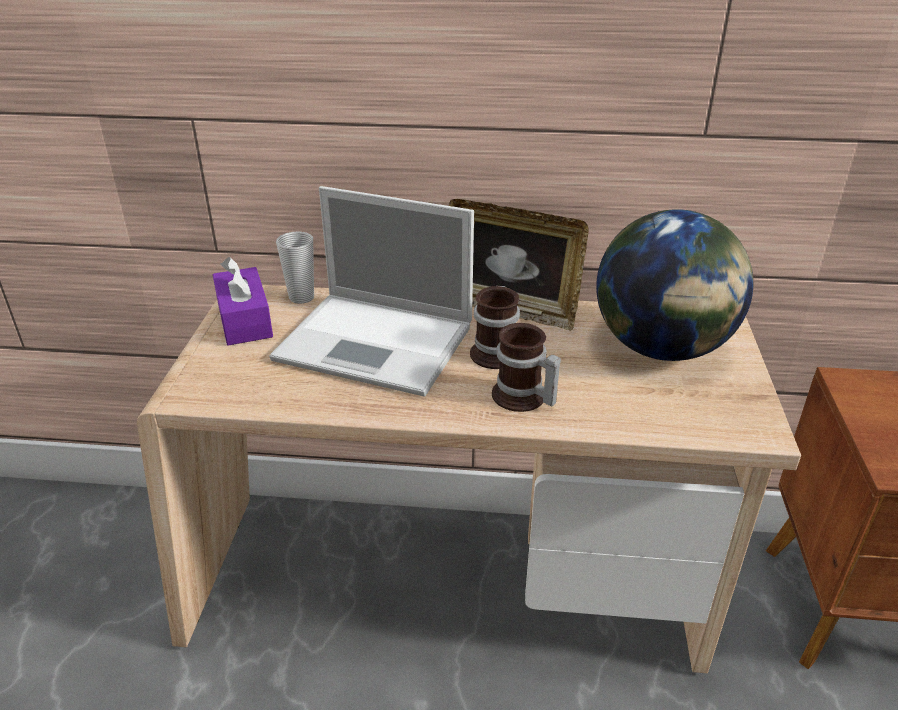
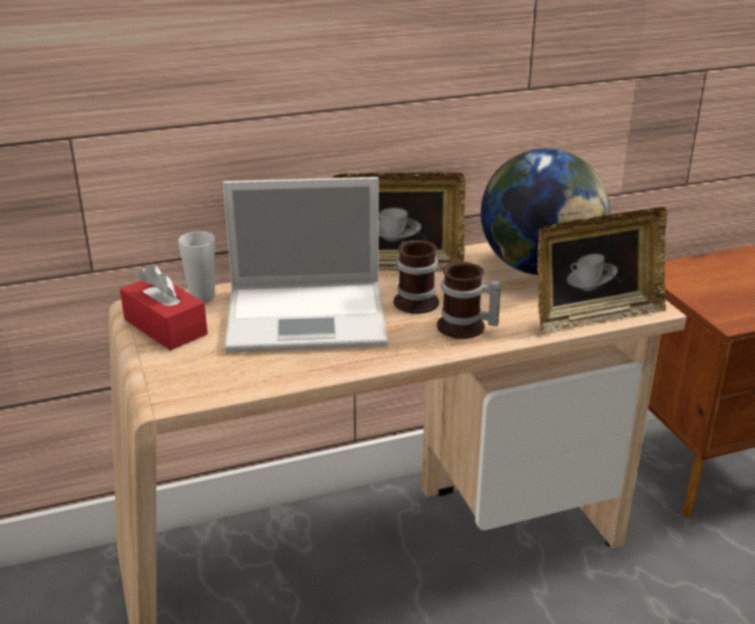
camera: 25 degrees left, 5 degrees down
(244, 320) = (165, 327): purple tissue box -> red tissue box
(682, 424) = (595, 316): none -> picture frame

